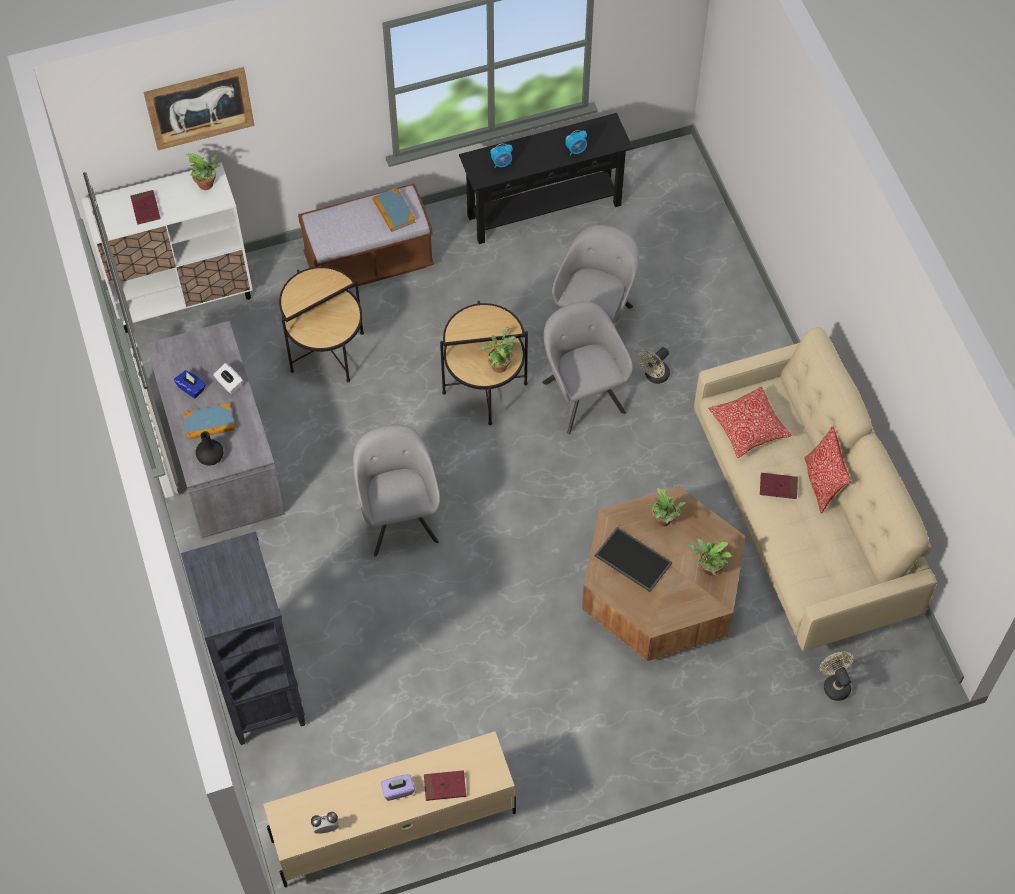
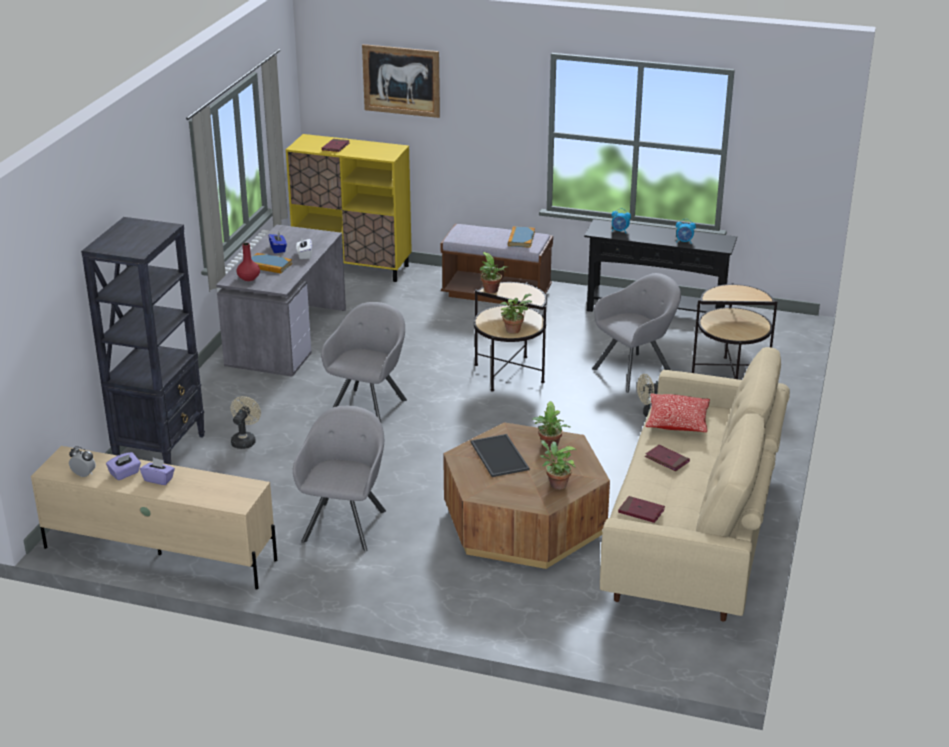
camera: 35 degrees right, 30 degrees down
(183, 297) = (353, 267): white cabinet -> yellow cabinet
(207, 185) = (387, 150): potted plant -> potted plant (492, 291)
(210, 457) = (248, 278): black vase -> red vase
(327, 352) = (417, 319): side table -> side table (730, 376)
(361, 802) = (125, 474): none -> purple tissue box
(445, 786) = (194, 492): red book -> red book (641, 511)
(582, 393) = (581, 402): grey armchair -> grey armchair (345, 523)
(822, 484) = (708, 473): pillow -> none
(834, 684) = (617, 639): beige fan -> beige fan (245, 440)

